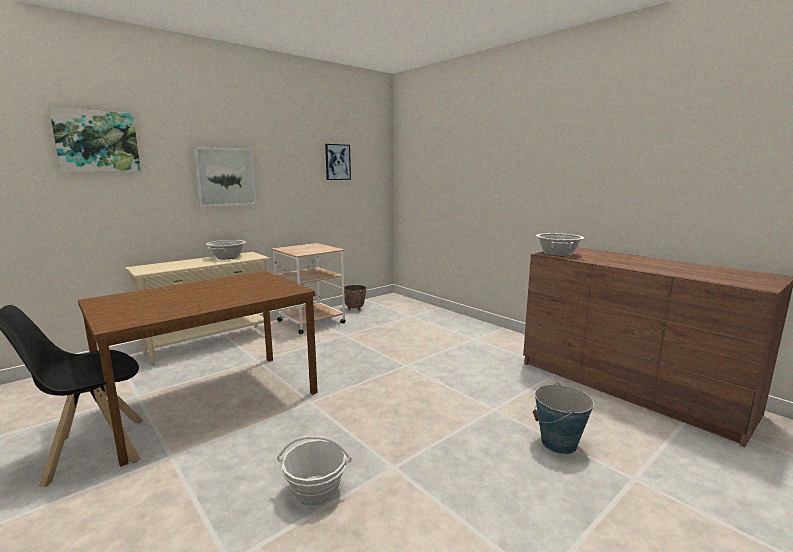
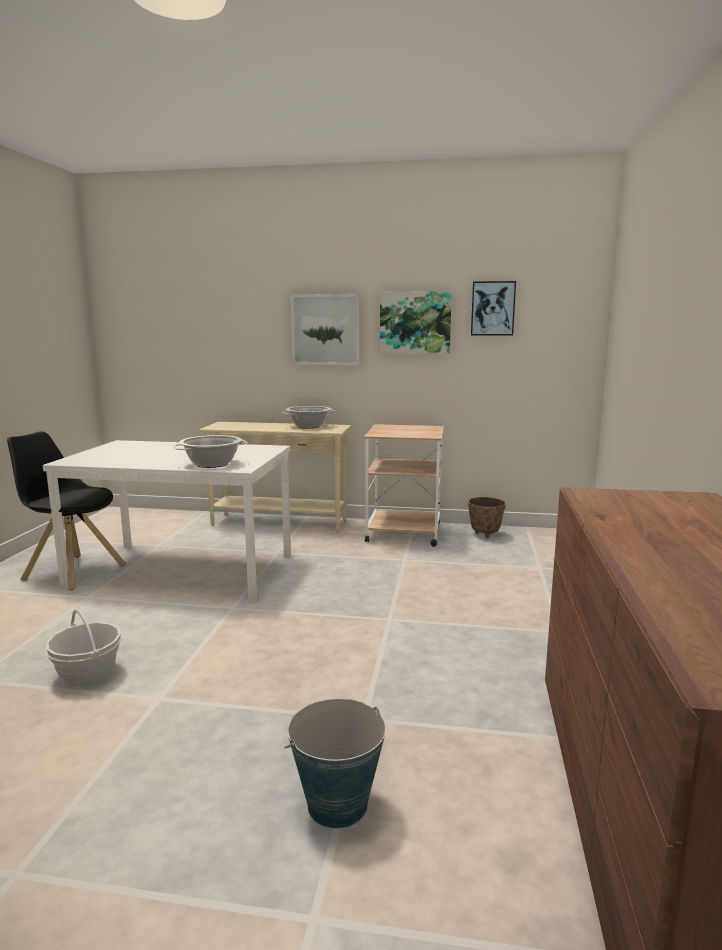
camera: 50 degrees right, 0 degrees up
(97, 141) = (205, 293): picture -> picture (415, 323)
(211, 401) = (181, 571): brown dining table -> white dining table
(557, 254) = (609, 497): cooking pot -> cooking pot (212, 464)

